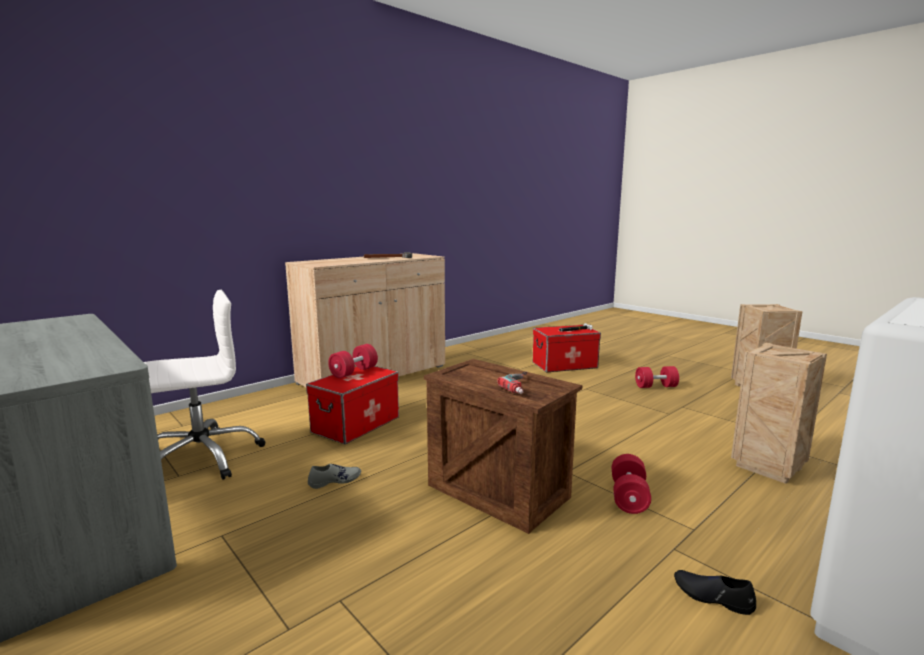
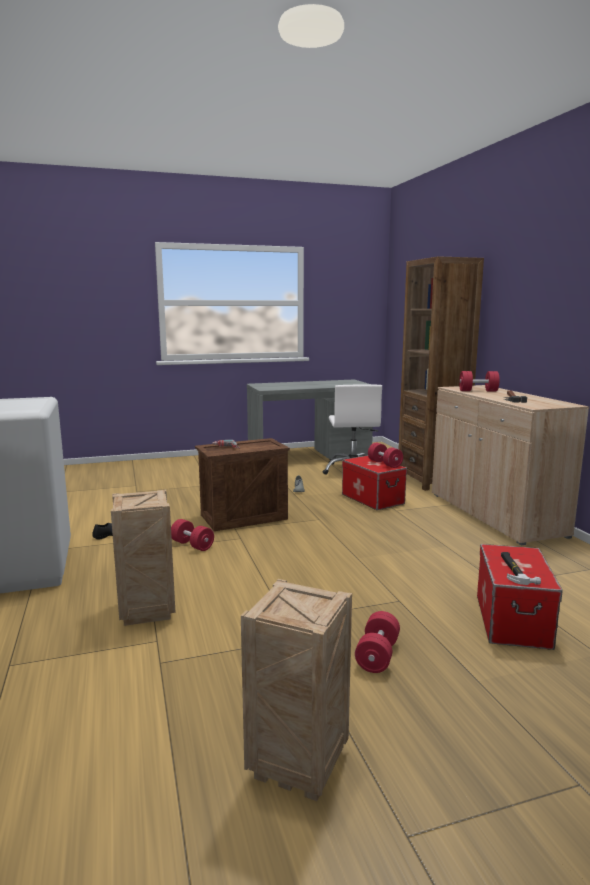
camera: 115 degrees right, 0 degrees up
(256, 404) = (431, 480): none -> brown bookcase
(343, 261) = (478, 391): none -> red dumbbell

